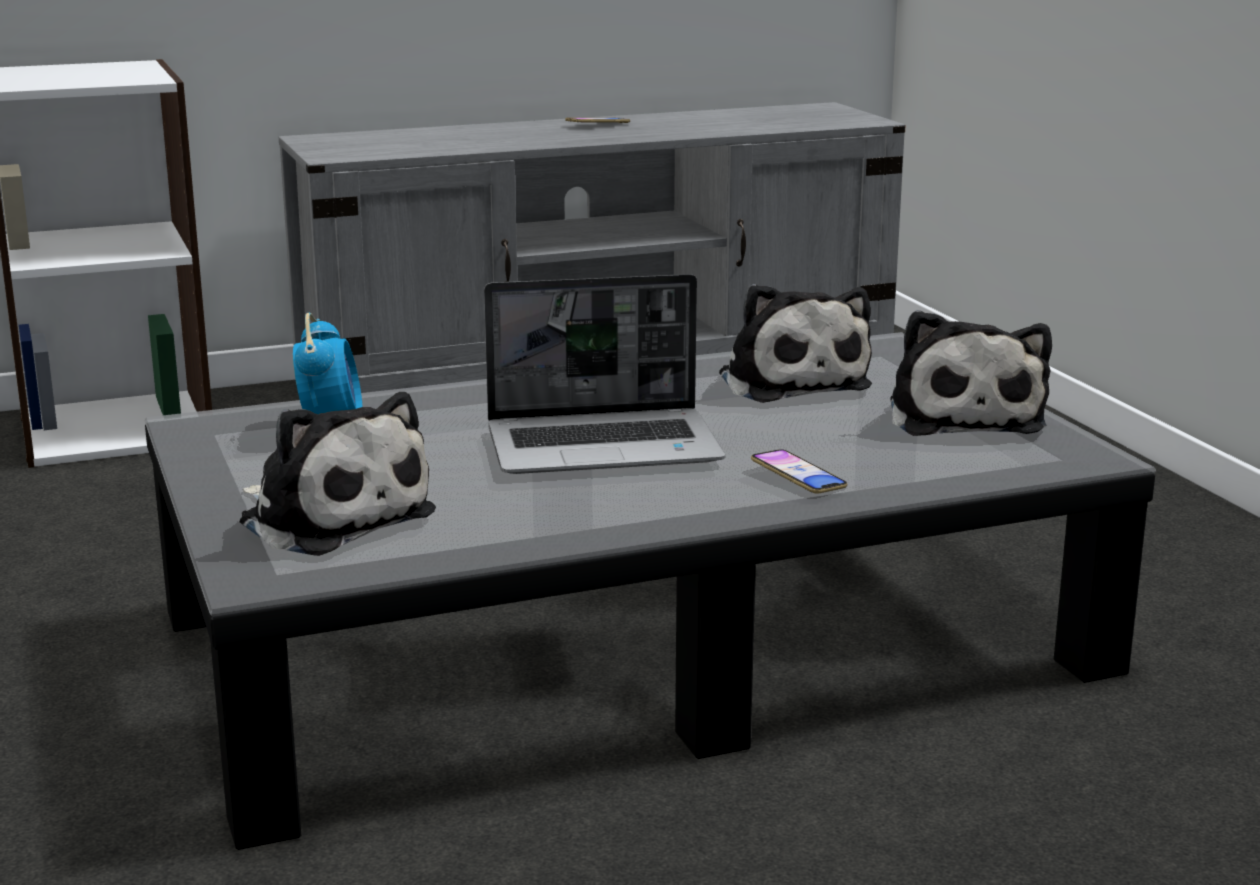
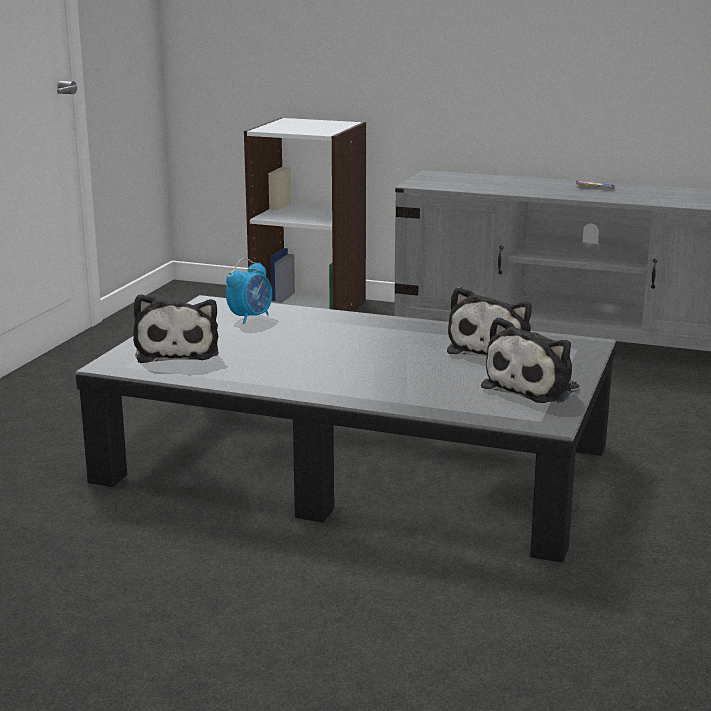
camera: 40 degrees right, 0 degrees up
(606, 446) = (339, 354): laptop -> none
(798, 478) = (386, 390): phone -> none

